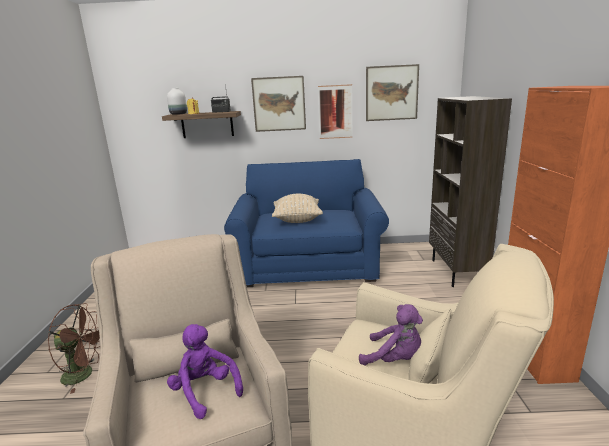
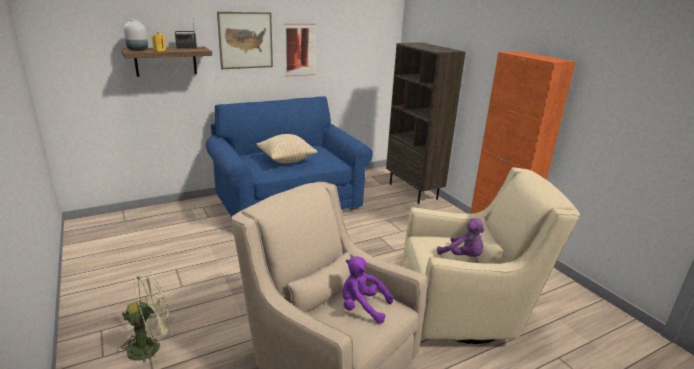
camera: 30 degrees left, 5 degrees up
(84, 374) = (151, 346): brown fan -> green fan
(391, 93) = (349, 33): picture -> none
(395, 359) = (463, 256): purple plush toy -> purple plush toy turned 45 degrees clockwise

